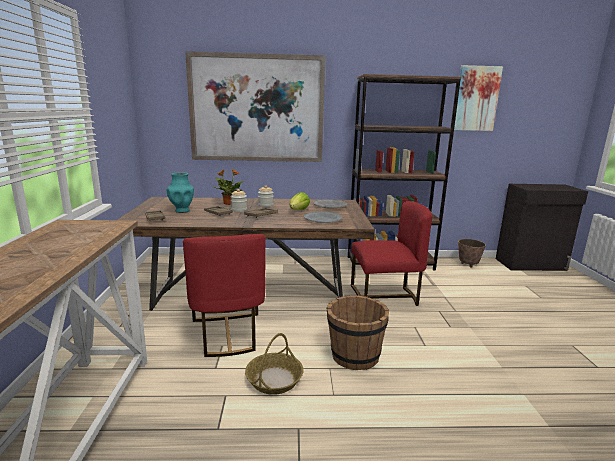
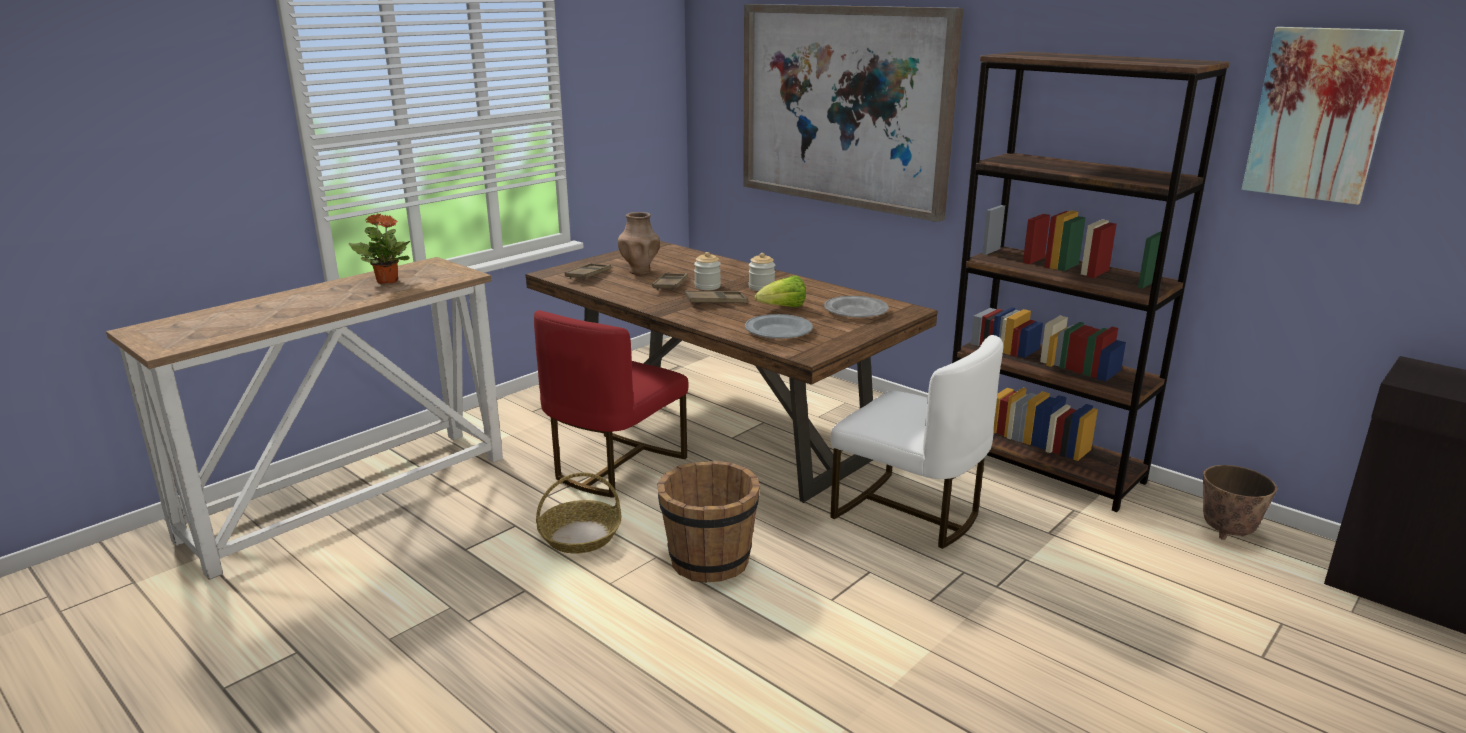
camera: 45 degrees right, 5 degrees up
(182, 211) = (640, 271): turquoise vase -> brown vase
(228, 203) = (721, 272): potted plant -> potted plant (387, 281)
(384, 297) = (909, 513): red chair -> white chair

